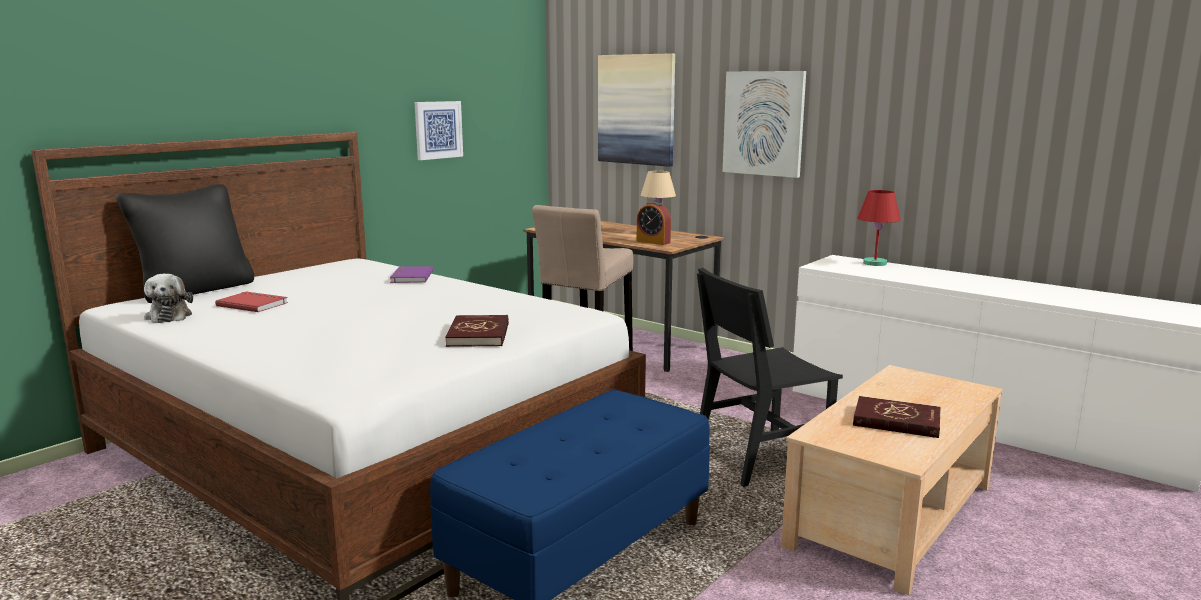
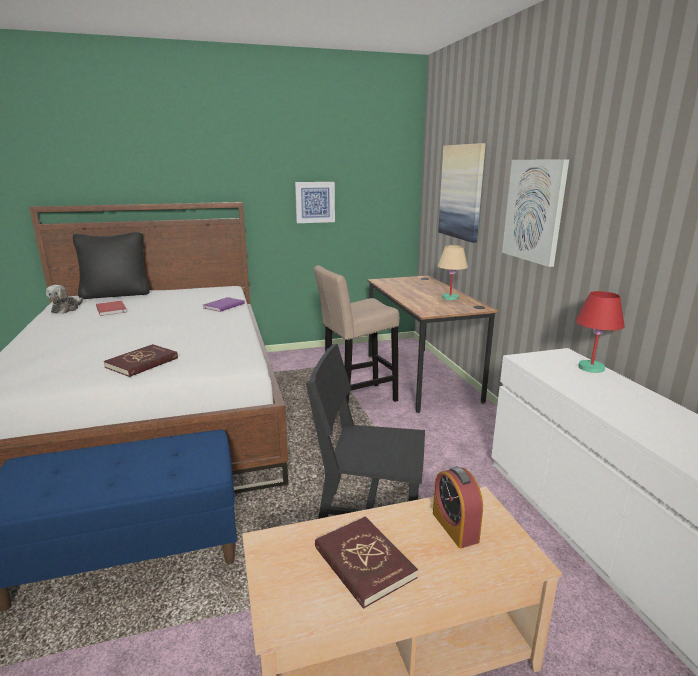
camera: 35 degrees right, 5 degrees up
(653, 242) = (428, 305): alarm clock -> alarm clock (455, 527)

